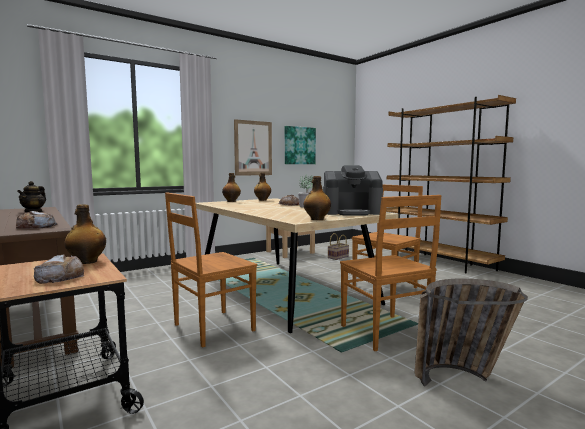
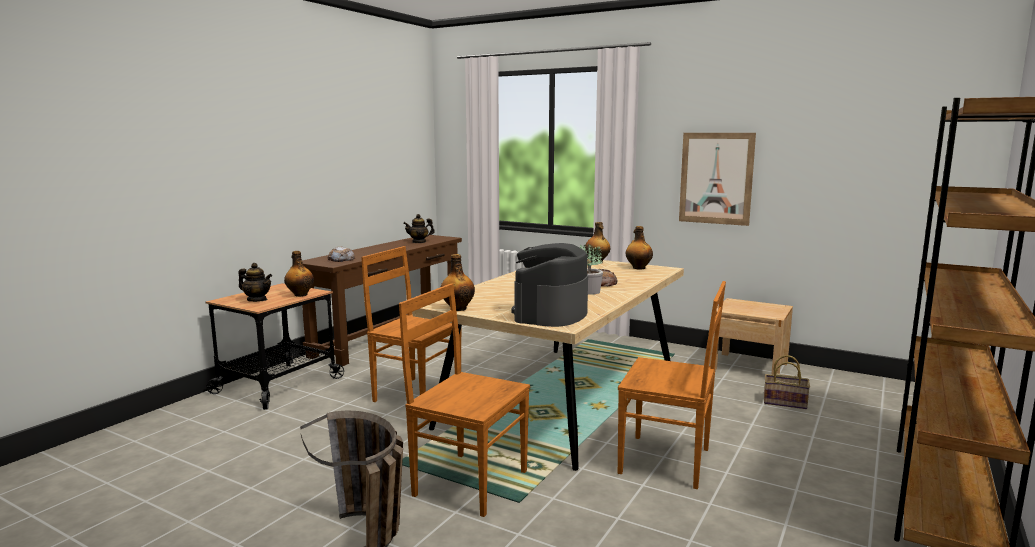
camera: 65 degrees right, 5 degrees up
(60, 277) = (257, 300): bread -> teapot
(299, 145) = (821, 174): picture -> none
(352, 212) = (550, 314): coffee machine -> coffee machine turned 45 degrees clockwise
(386, 333) = (468, 482): brown chair -> brown chair turned 75 degrees clockwise

